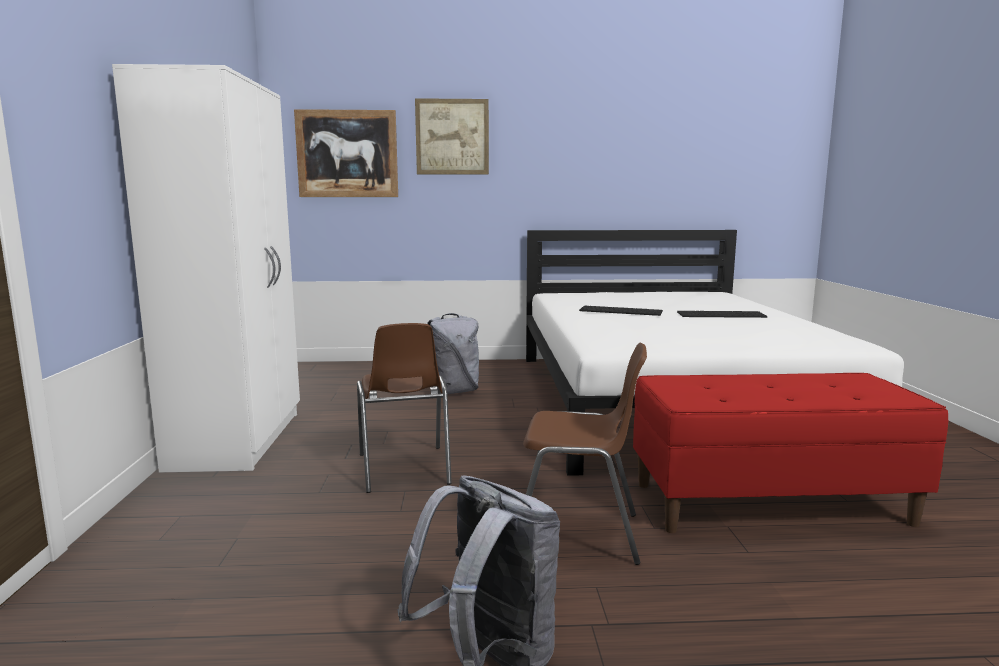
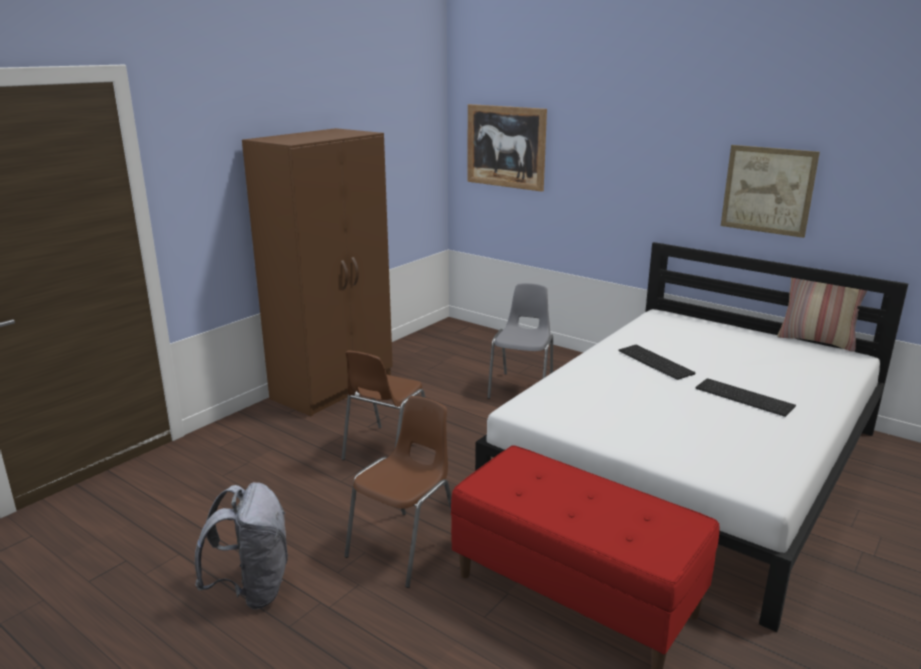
camera: 40 degrees right, 10 degrees up
(239, 439) = (334, 387): white wardrobe -> brown wardrobe
(452, 137) = (594, 138): picture -> picture (768, 190)
(452, 391) = (522, 389): grey backpack -> grey chair
(578, 534) = (406, 547): brown chair -> brown chair turned 105 degrees counterclockwise
(679, 290) = (816, 341): none -> pillow

